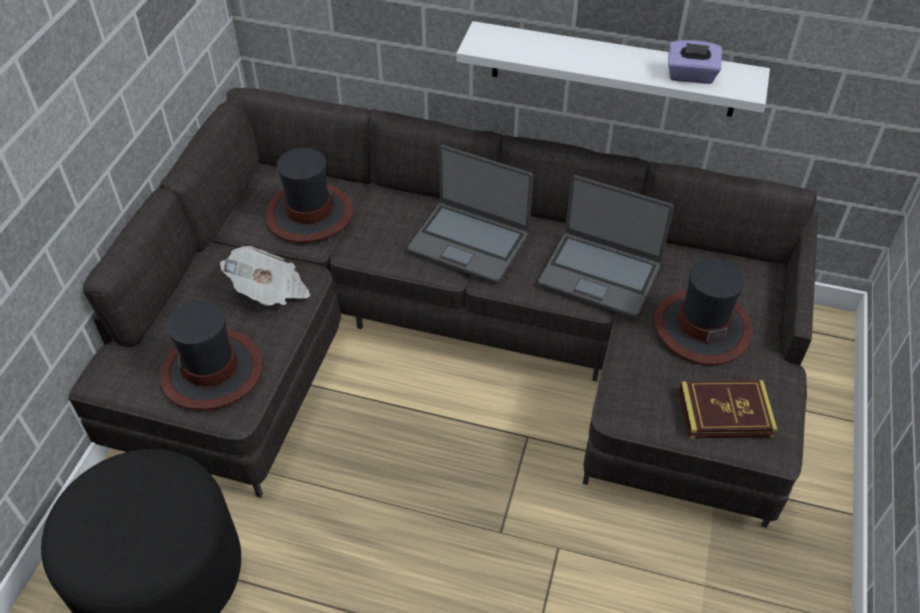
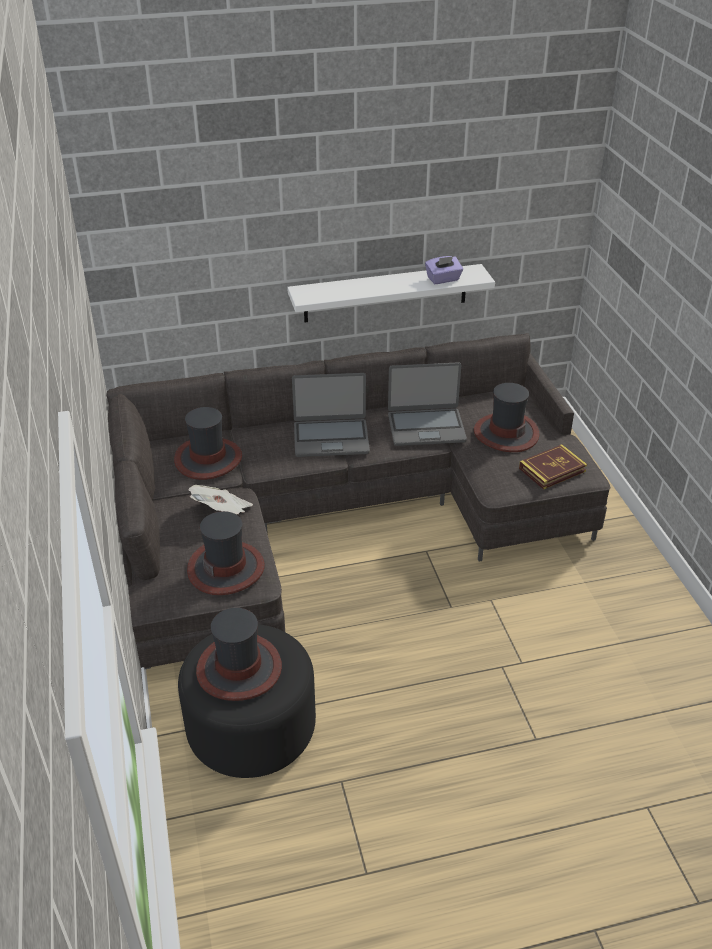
camera: 30 degrees left, 10 degrees down
(122, 516) = (239, 668): none -> hat

